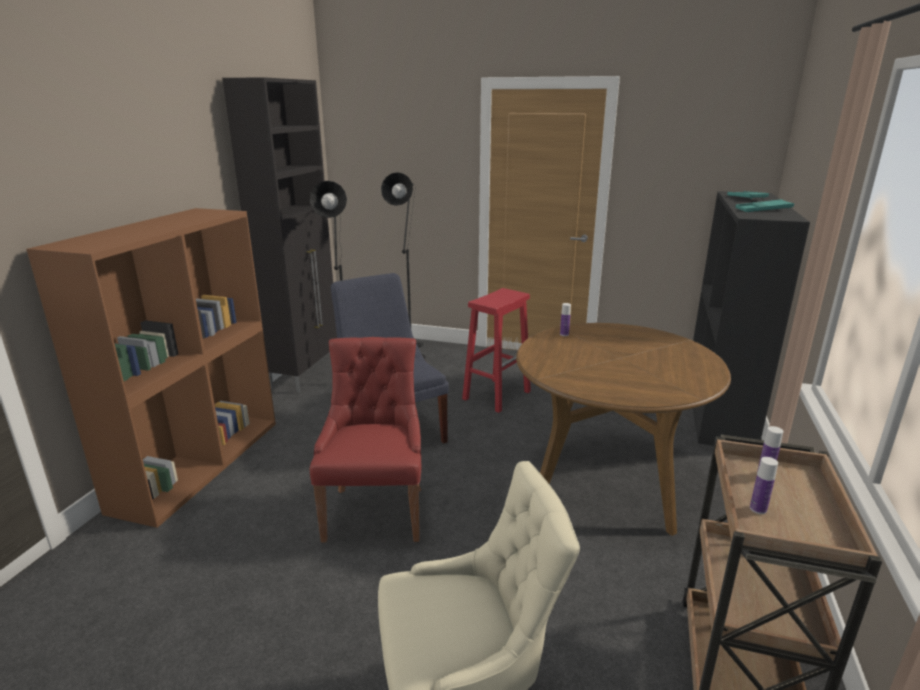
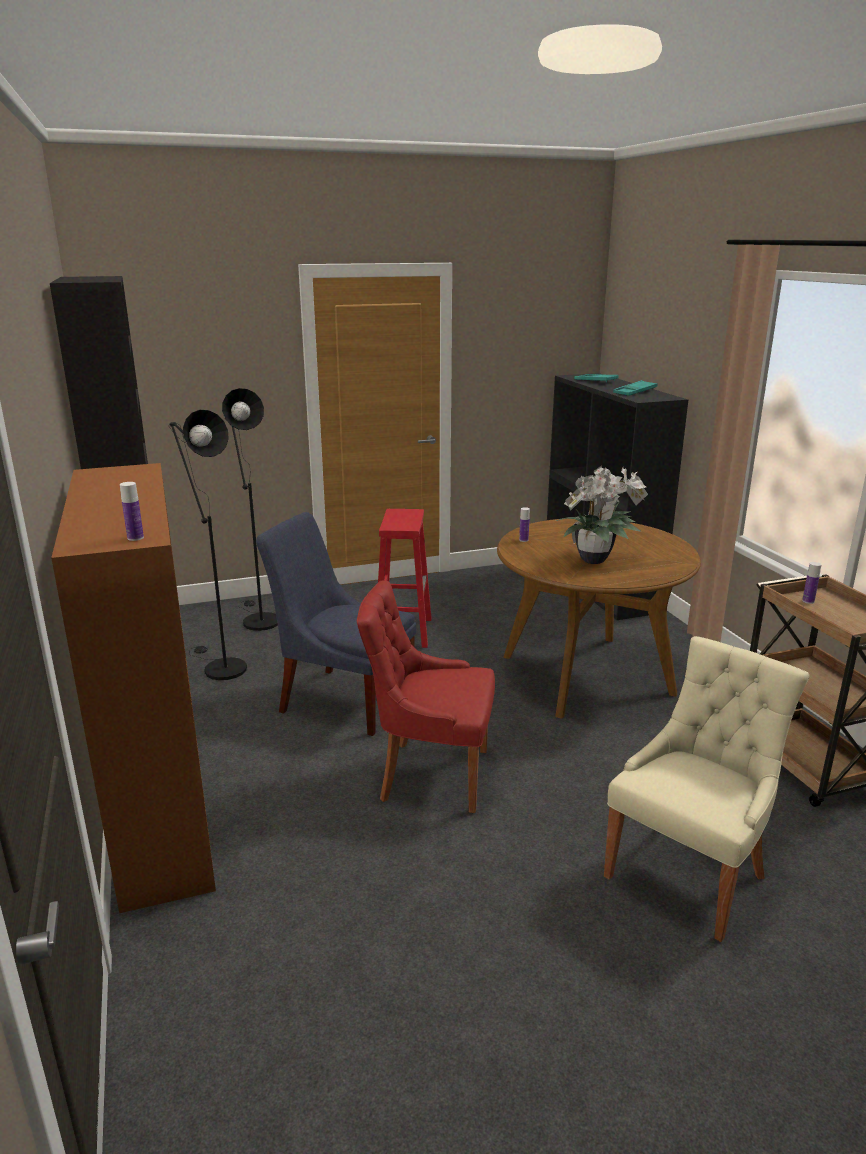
camera: 35 degrees left, 0 degrees up
(376, 511) = (430, 774): red chair -> red chair turned 45 degrees counterclockwise
(600, 367) = (596, 560): none -> potted plant
(758, 509) = (833, 622): bottle -> bottle (135, 538)

